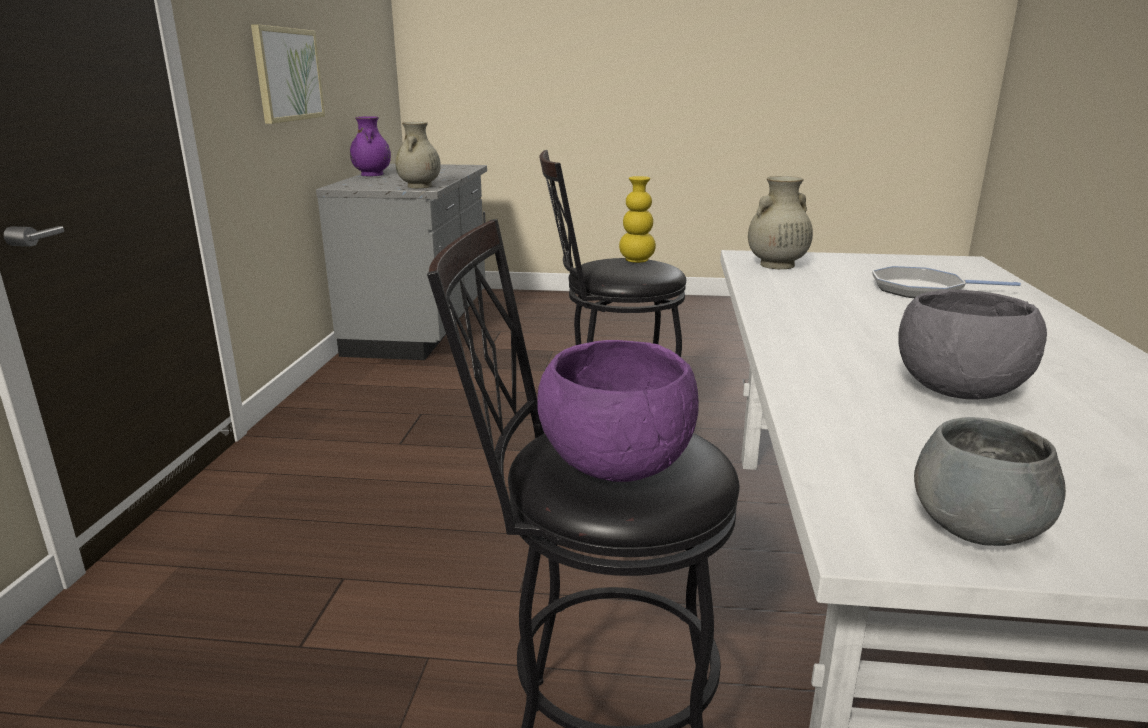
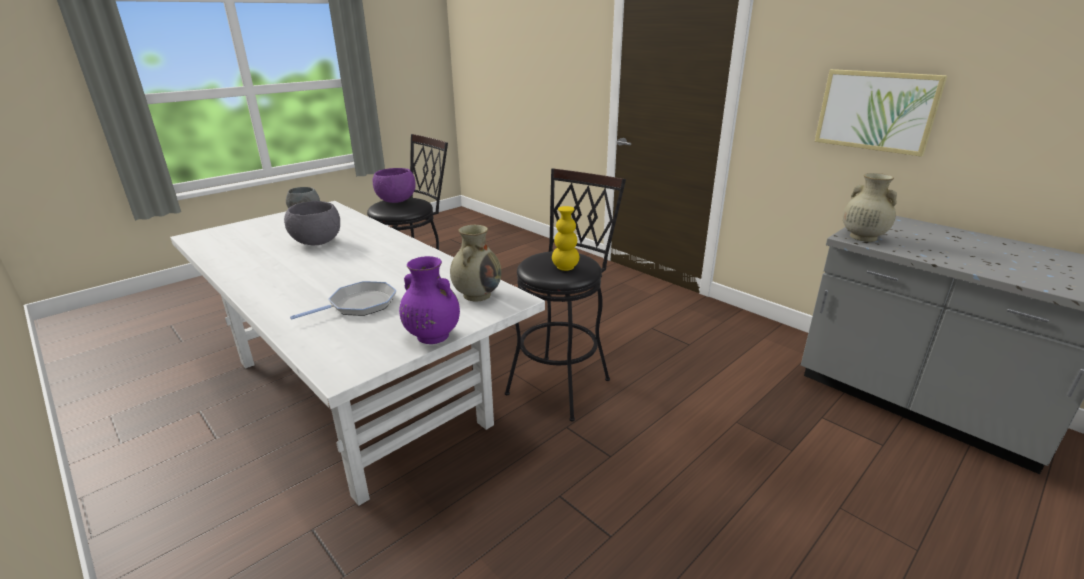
camera: 130 degrees right, 5 degrees up
(372, 174) = (982, 238): purple vase -> purple vase (432, 336)

